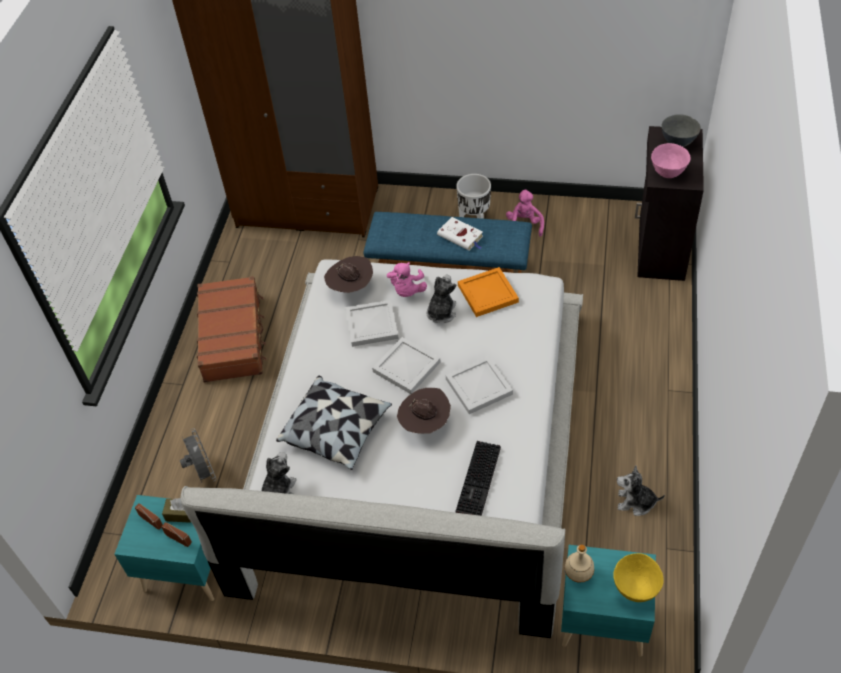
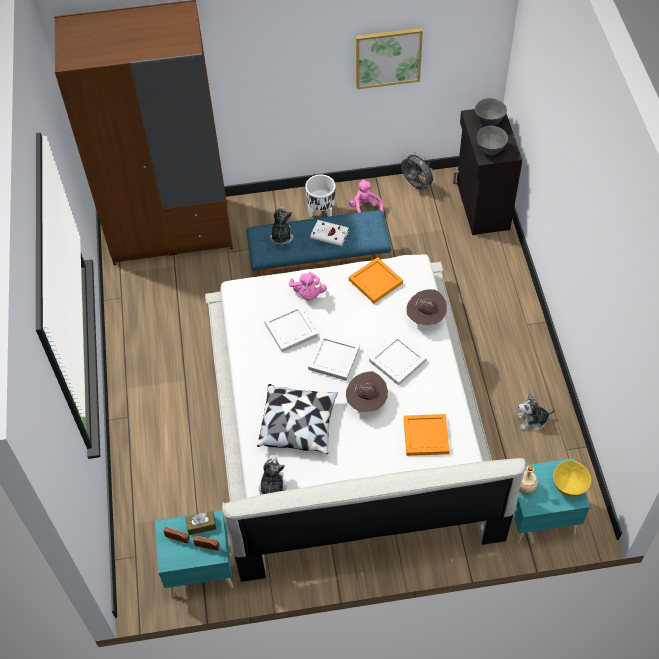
camera: 20 degrees left, 5 degrees up
(202, 472) = (178, 487): grey fan -> grey fan (415, 186)
(233, 337) = (154, 364): brown suitcase -> none
(351, 288) = (260, 302): brown hat -> brown hat (426, 318)
(441, 312) = (343, 306): plush toy -> plush toy (281, 236)
(479, 481) = (426, 436): keyboard -> orange tray
(569, 44) = (388, 57): none -> picture
(668, 173) = (490, 150): pink bowl -> grey bowl

